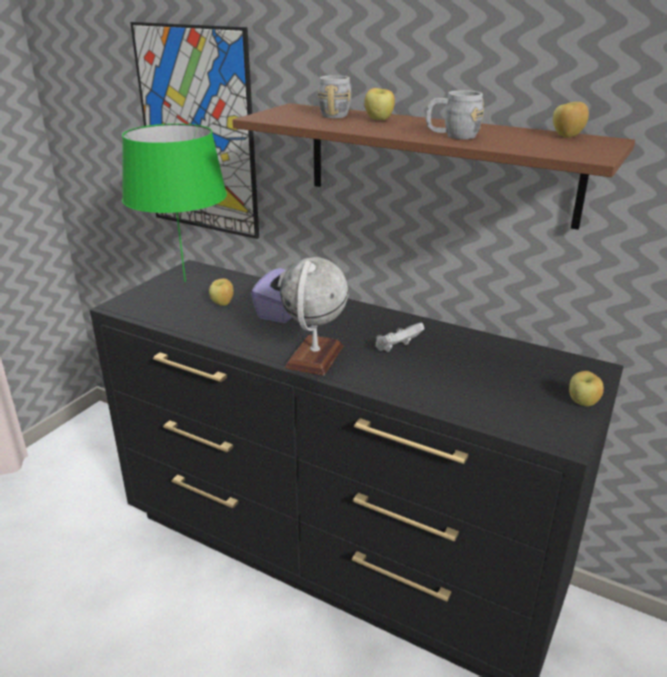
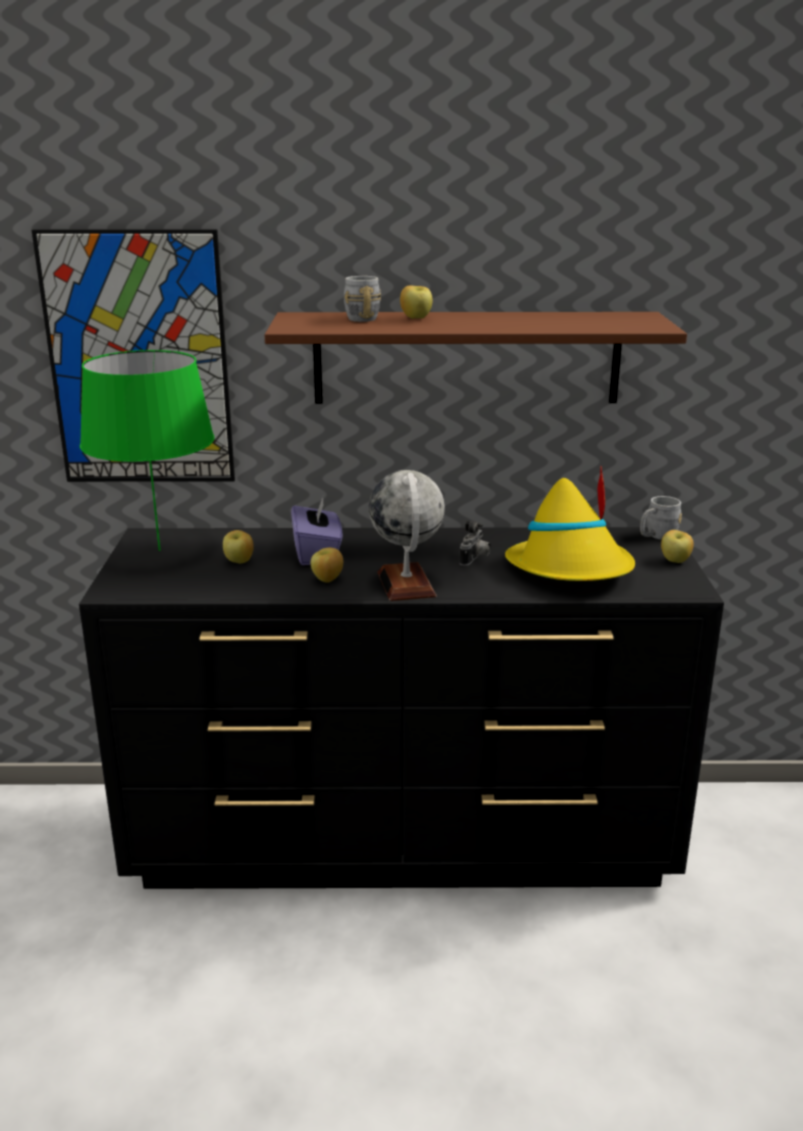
camera: 30 degrees left, 5 degrees down
(397, 349) = (475, 559): white game controller -> camera
(452, 136) = (517, 325): grey mug -> grey mug (656, 536)
(469, 383) = (571, 569): none -> yellow hat
(567, 136) = (606, 315): apple -> apple (327, 580)

